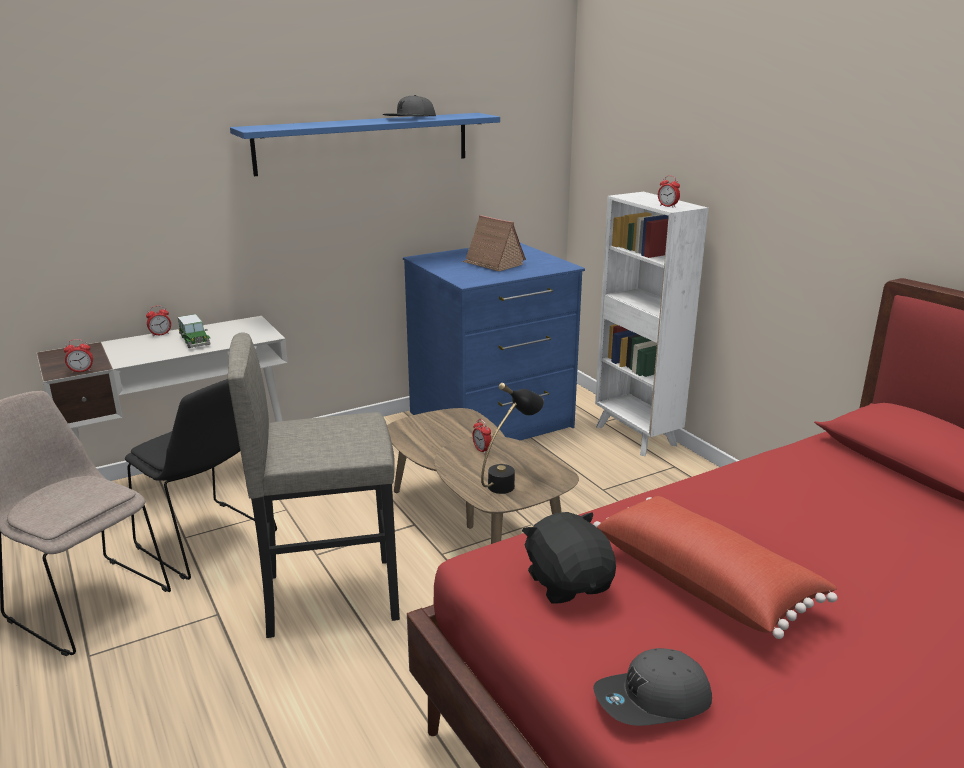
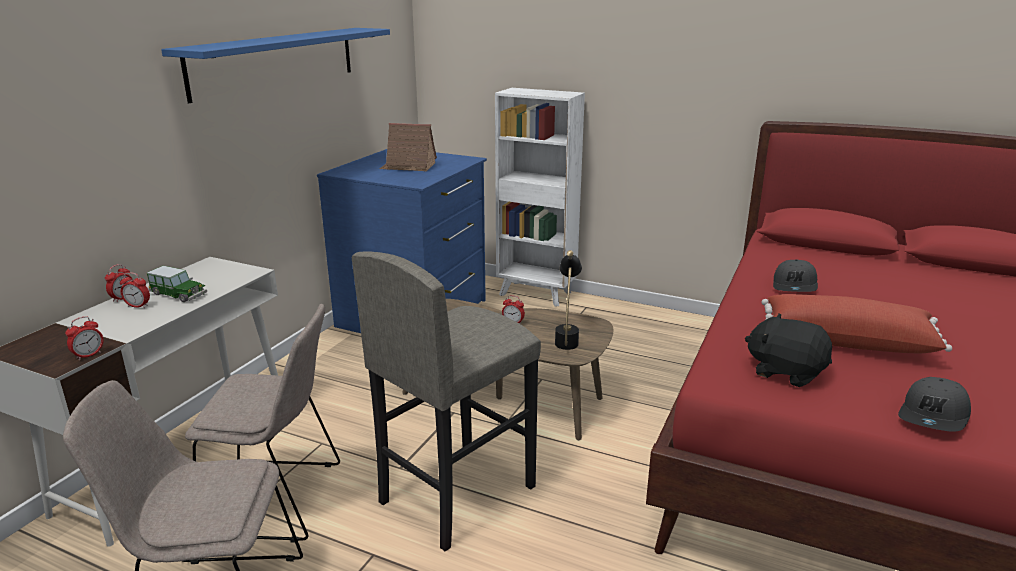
camera: 35 degrees left, 0 degrees up
(208, 541) = (278, 499): black chair -> beige chair
(410, 118) = (320, 33): grey cap -> grey cap (795, 286)
(667, 206) = (557, 94): alarm clock -> alarm clock (138, 306)

